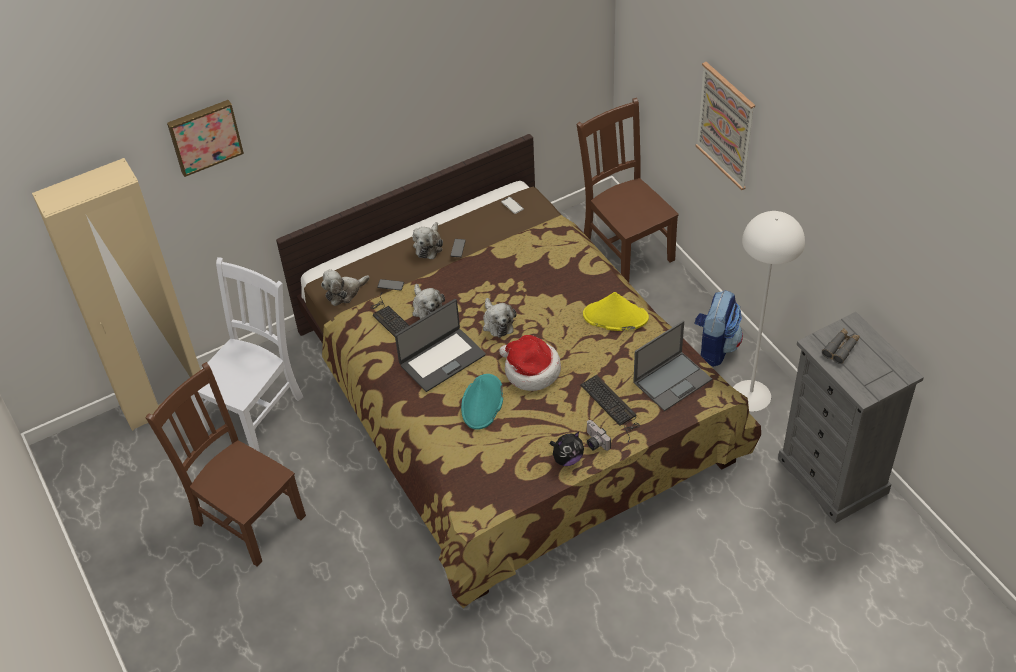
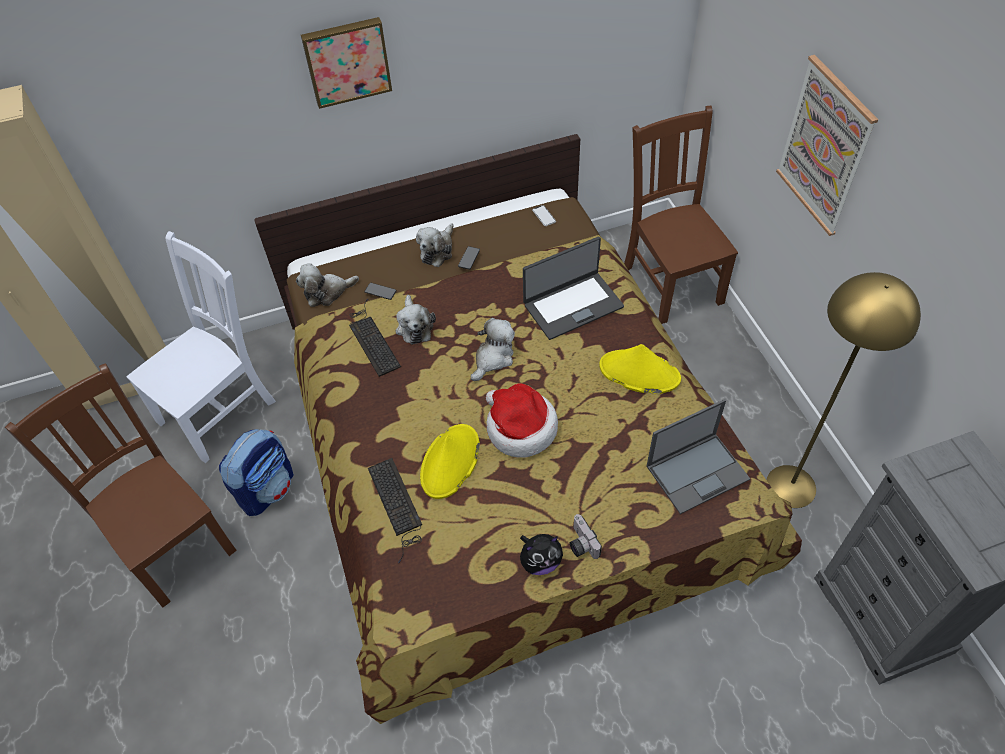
camera: 10 degrees right, 5 degrees up
(204, 136) = (140, 72): picture -> picture (347, 61)
(441, 359) = (415, 395): laptop -> laptop (572, 305)
(482, 403) = (450, 462): turquoise hat -> yellow hat
(497, 323) = (493, 358): plush toy -> plush toy turned 135 degrees counterclockwise
(612, 406) = (613, 495): keyboard -> keyboard (396, 506)
(715, 347) = (756, 416): backpack -> backpack (267, 489)
(751, 395) = (791, 486): white floor lamp -> yellow floor lamp
(840, 348) = (947, 485): grey binoculars -> none

